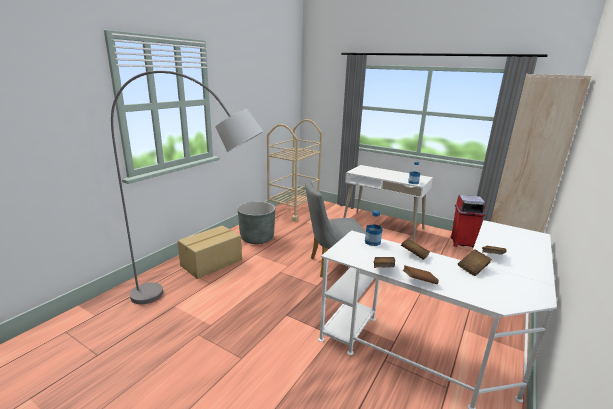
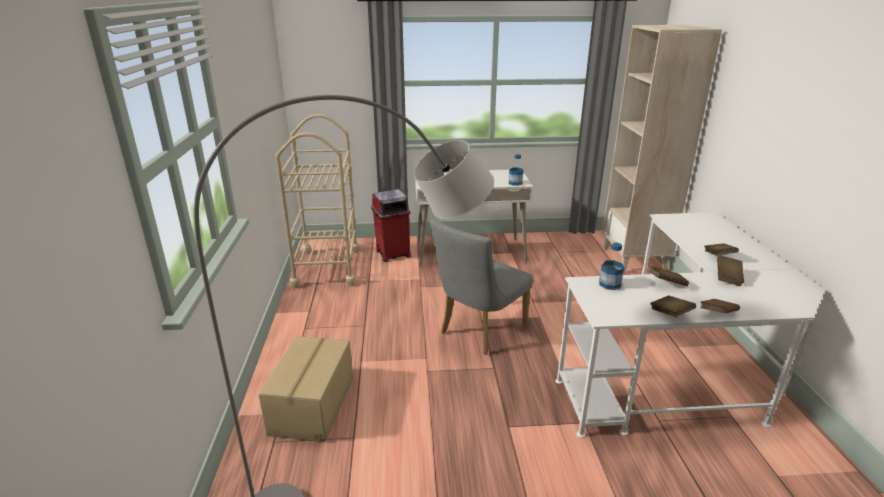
camera: 35 degrees left, 5 degrees up
(257, 238) = (330, 334): grey planter -> none
(462, 243) = (570, 244): red trash can -> red trash can (392, 254)

